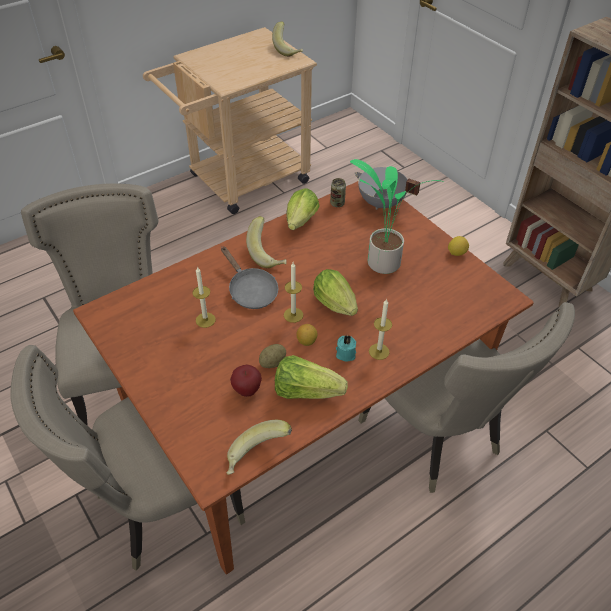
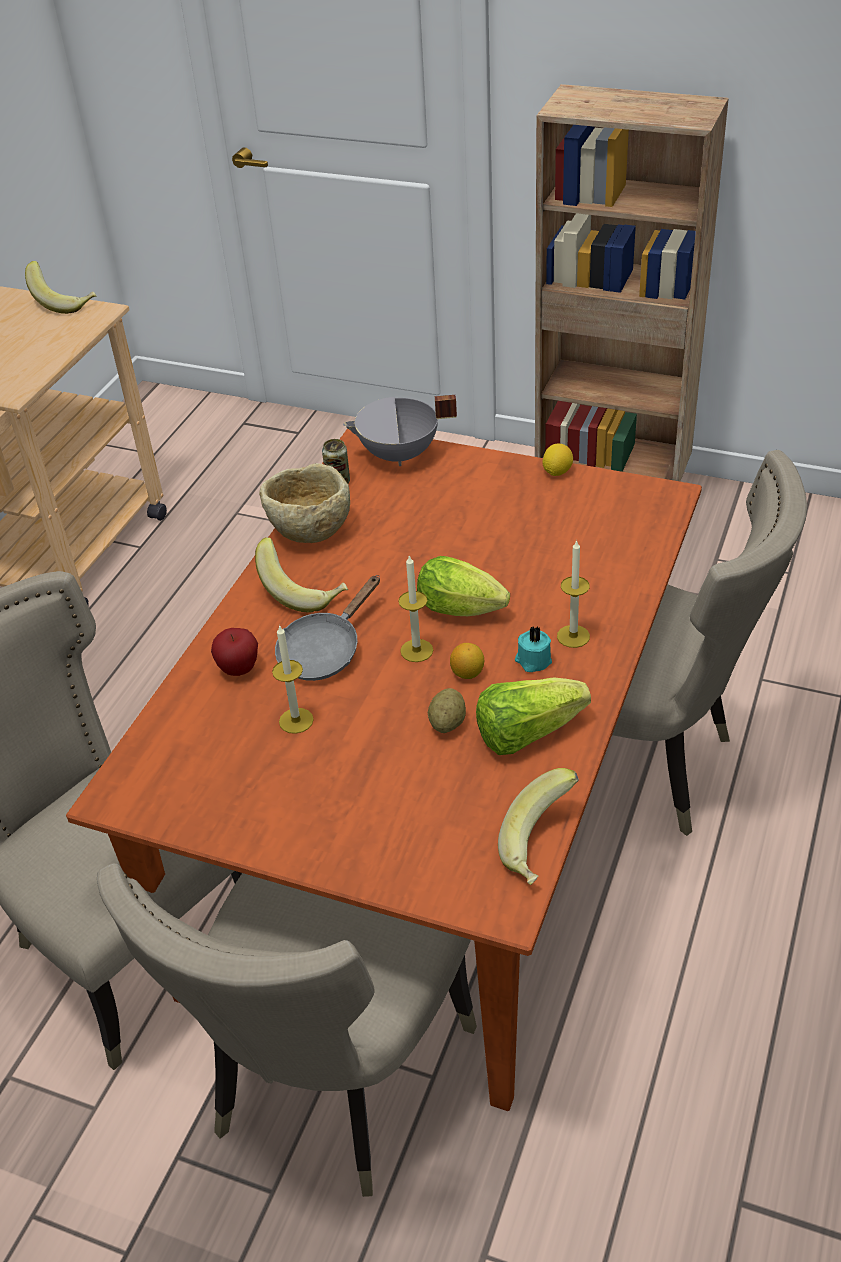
camera: 30 degrees left, 5 degrees down
(247, 390) = (446, 775): apple -> apple (239, 669)
(250, 291) = (324, 651): grey frying pan -> grey frying pan turned 105 degrees clockwise
(300, 223) = (309, 531): lettuce -> beige bowl
(381, 264) = (473, 530): potted plant -> none

